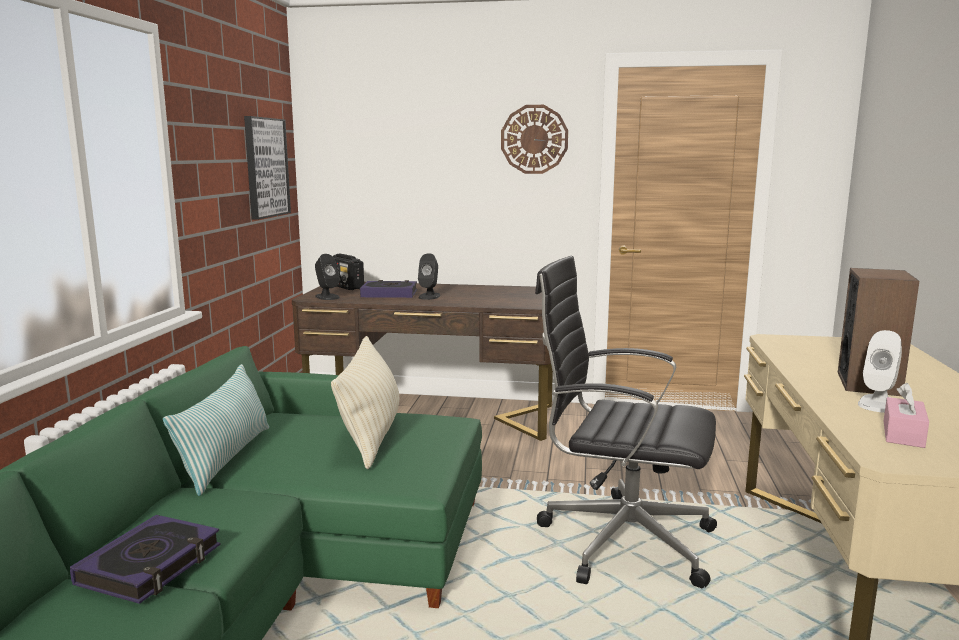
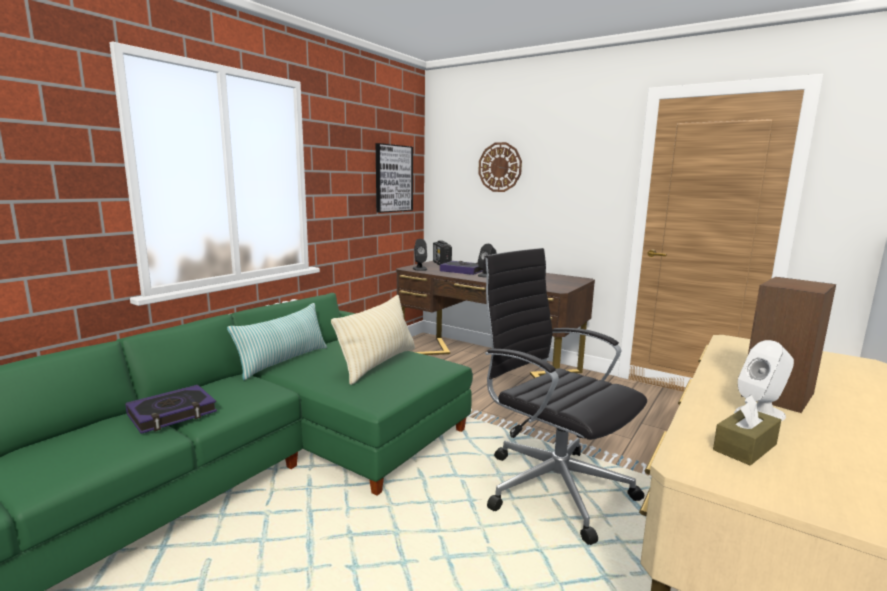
camera: 25 degrees right, 0 degrees up
(534, 139) = (585, 160): wall clock -> wall clock (500, 167)
(903, 434) = (745, 447): pink tissue box -> brown tissue box

